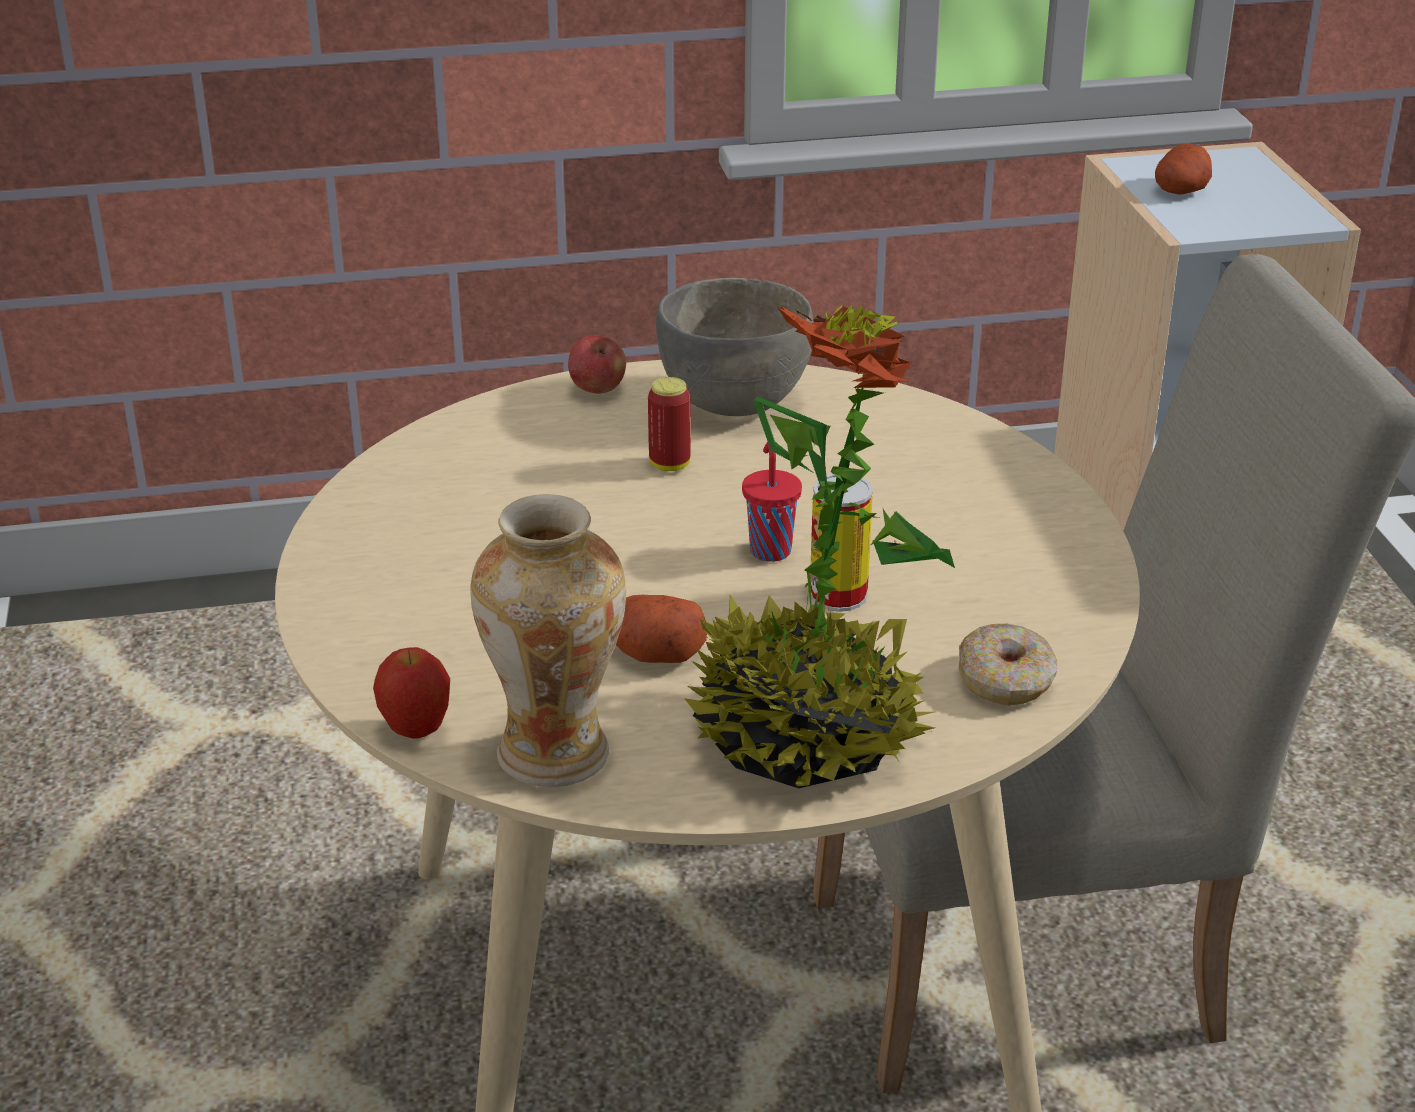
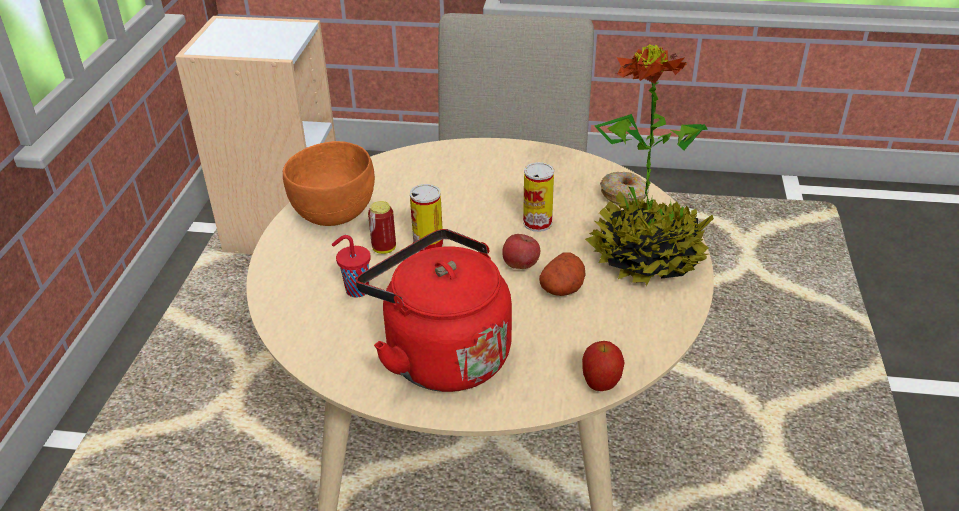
camera: 70 degrees left, 5 degrees up
(433, 569) = (441, 354): none -> red kettle
(555, 754) = (637, 337): vase -> none
(597, 390) = (282, 258): apple -> apple (520, 265)
(701, 501) = (428, 246): none -> can
(735, 403) = (335, 215): grey bowl -> orange bowl
(770, 550) = (487, 234): red cup -> red cup (356, 290)
(1181, 191) = (241, 45): potato -> none

